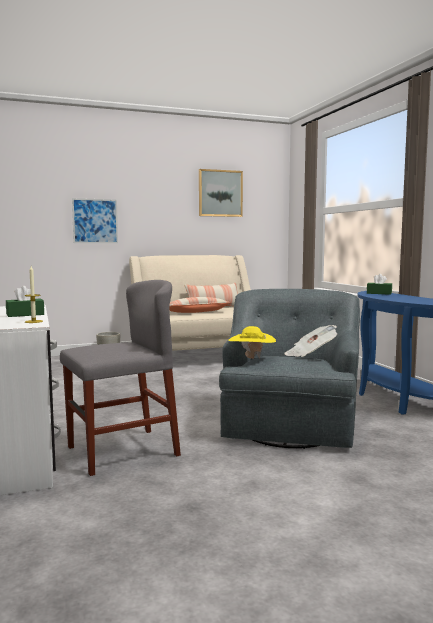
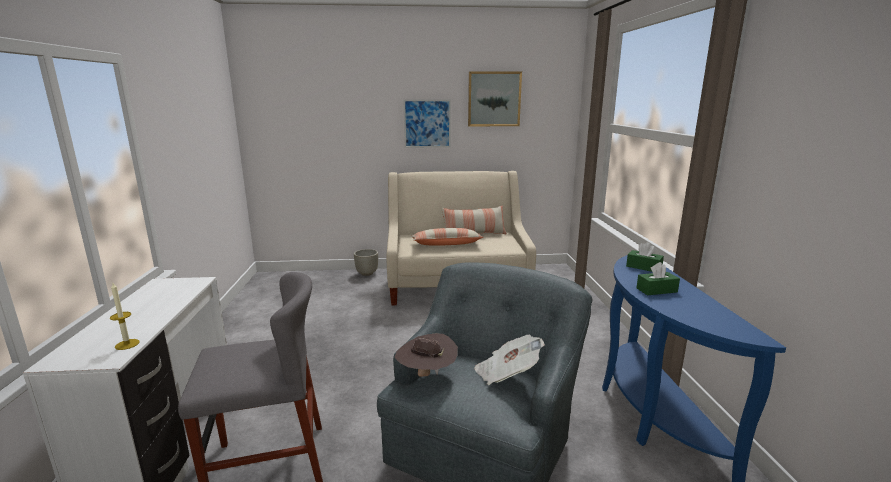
camera: 15 degrees right, 10 degrees up
(25, 314) = (151, 314): green tissue box -> green tissue box (656, 290)
(95, 221) = (352, 134): picture -> picture (427, 123)
(251, 359) = (426, 374): yellow hat -> brown hat

